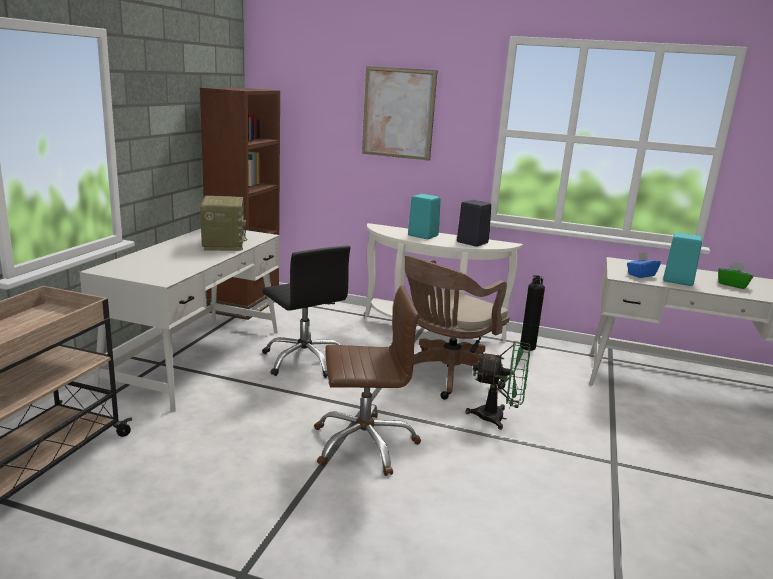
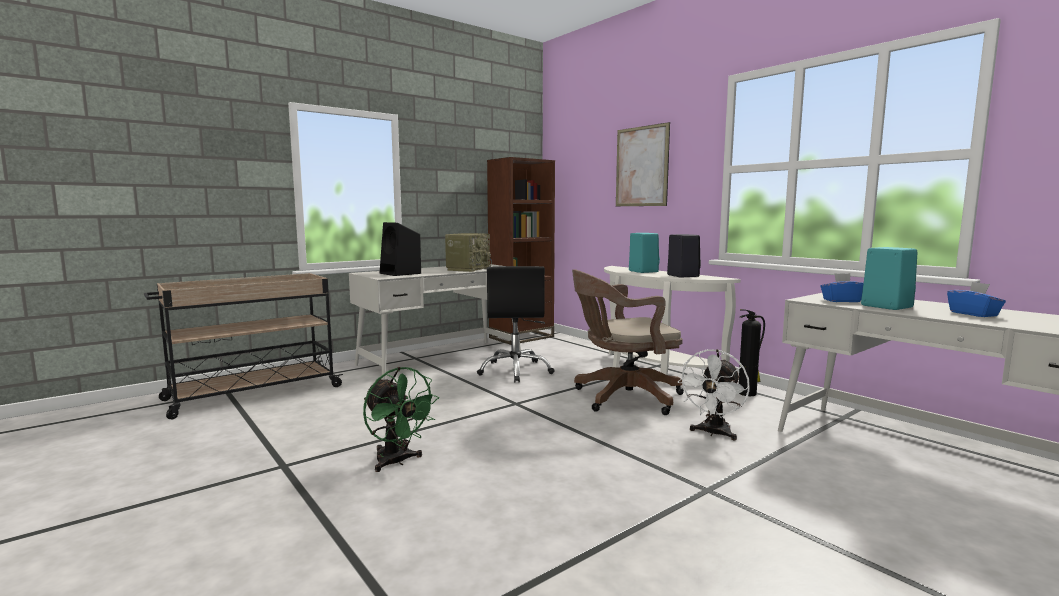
camera: 35 degrees right, 10 degrees down
(162, 266) = (401, 273): none -> black speaker
(364, 444) = (480, 422): brown office chair -> none
(498, 418) = (628, 432): green fan -> green fan (397, 462)
(555, 401) = (713, 433): none -> white fan
(733, 285) = (973, 314): green tissue box -> blue tissue box

